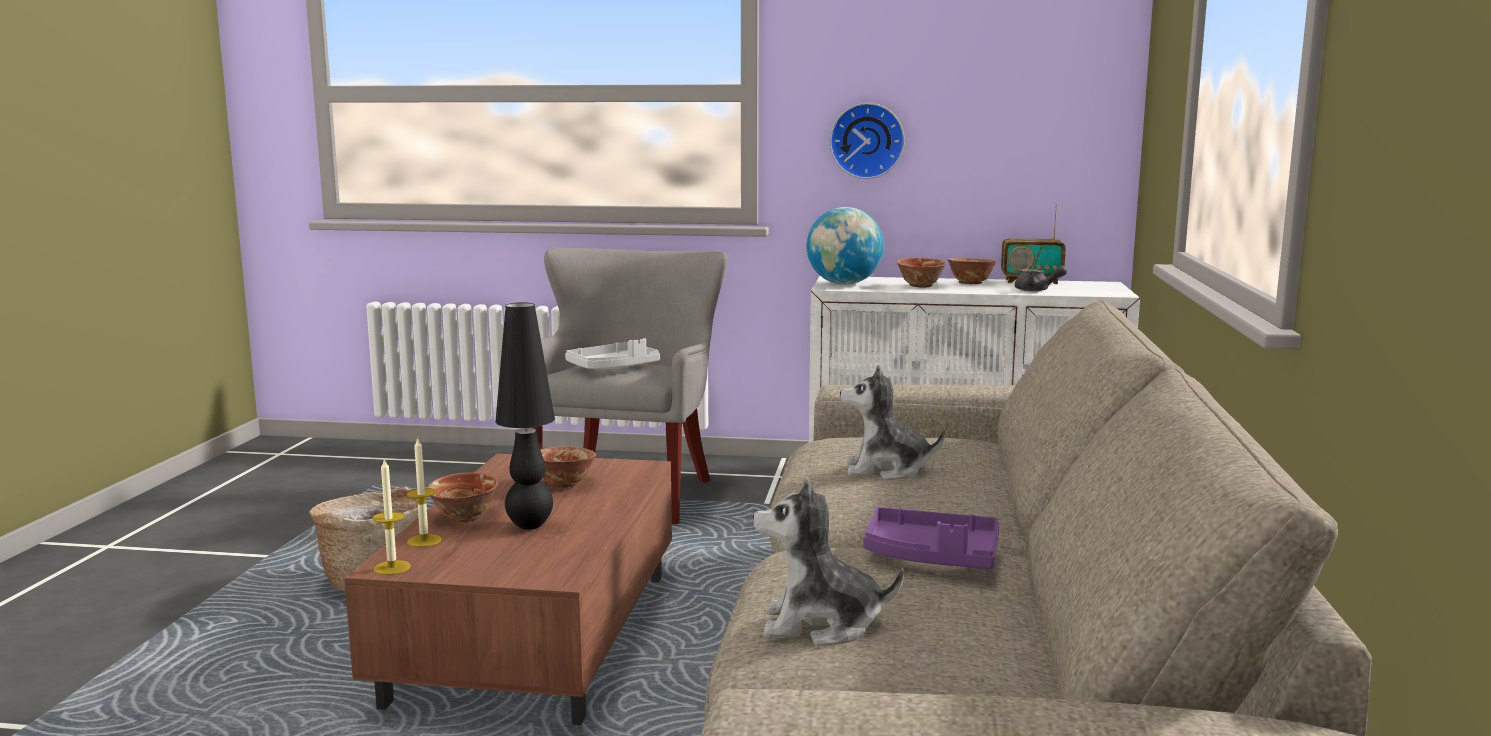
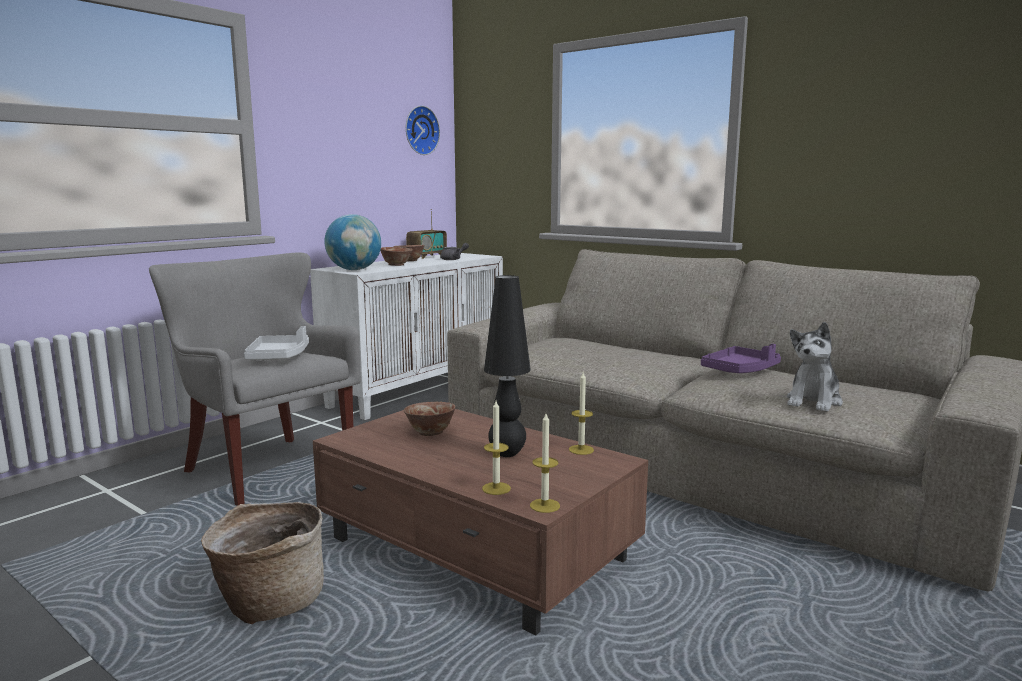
camera: 60 degrees left, 0 degrees up
(465, 517) = (460, 469): bowl -> none
(578, 554) = (581, 450): none -> candle
(867, 141) = (327, 168): wall clock -> wall clock (420, 130)
(886, 470) = (595, 355): plush toy -> none

